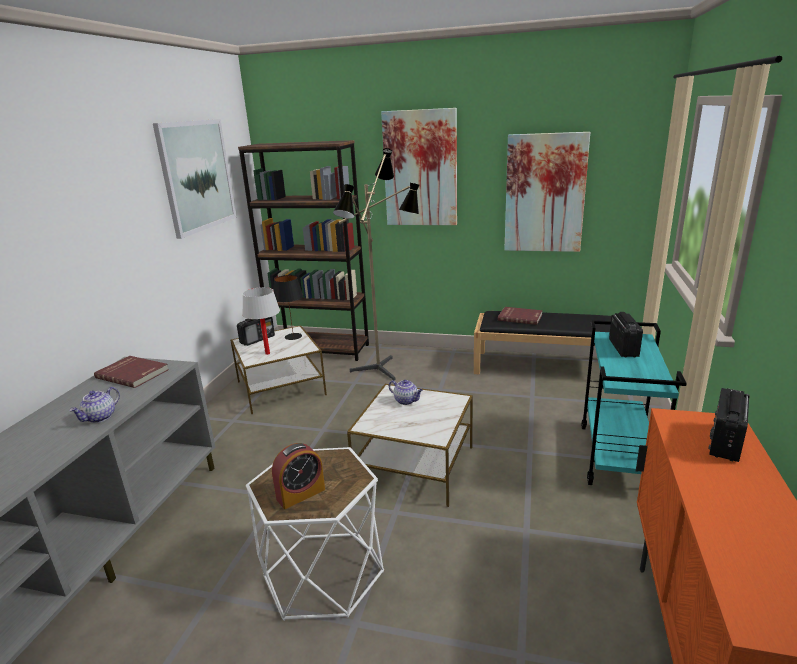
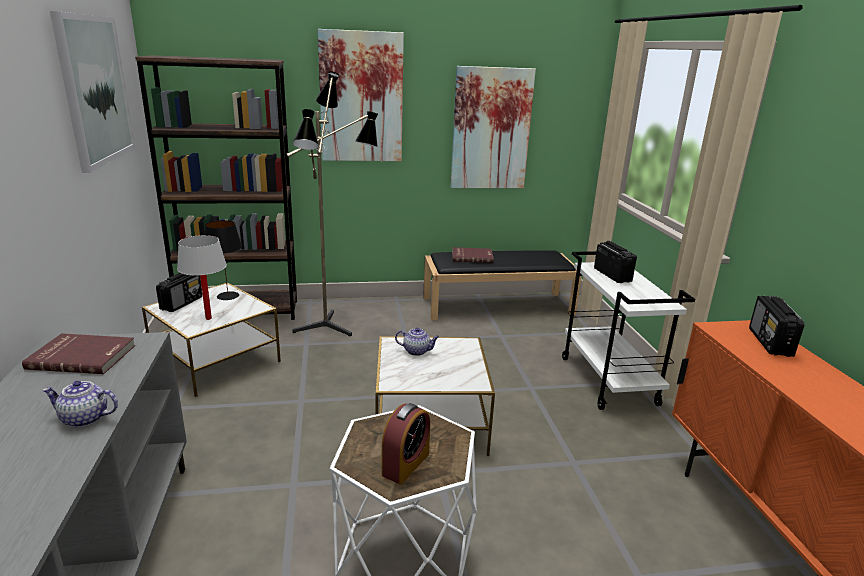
camera: 25 degrees left, 0 degrees up
(100, 417) = (84, 419): teapot -> teapot turned 90 degrees clockwise
(618, 458) = (609, 381): turquoise cart -> white cart

